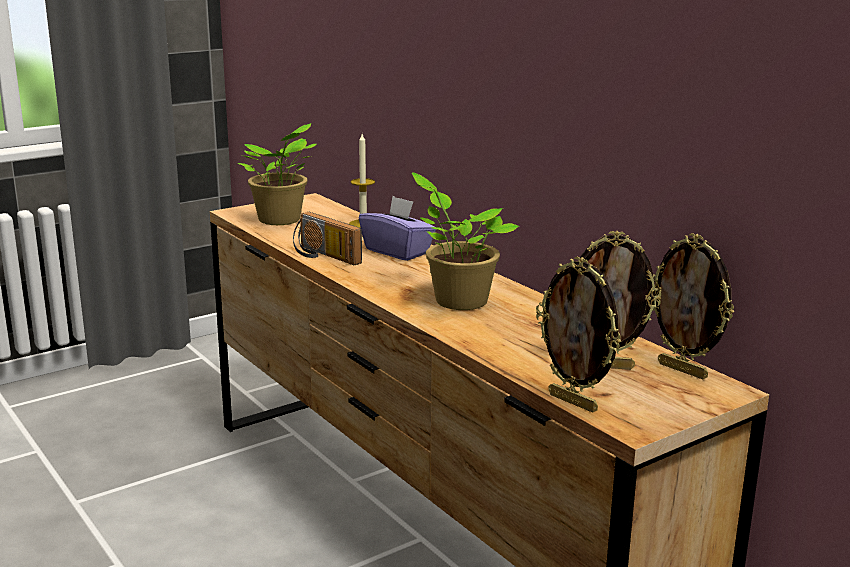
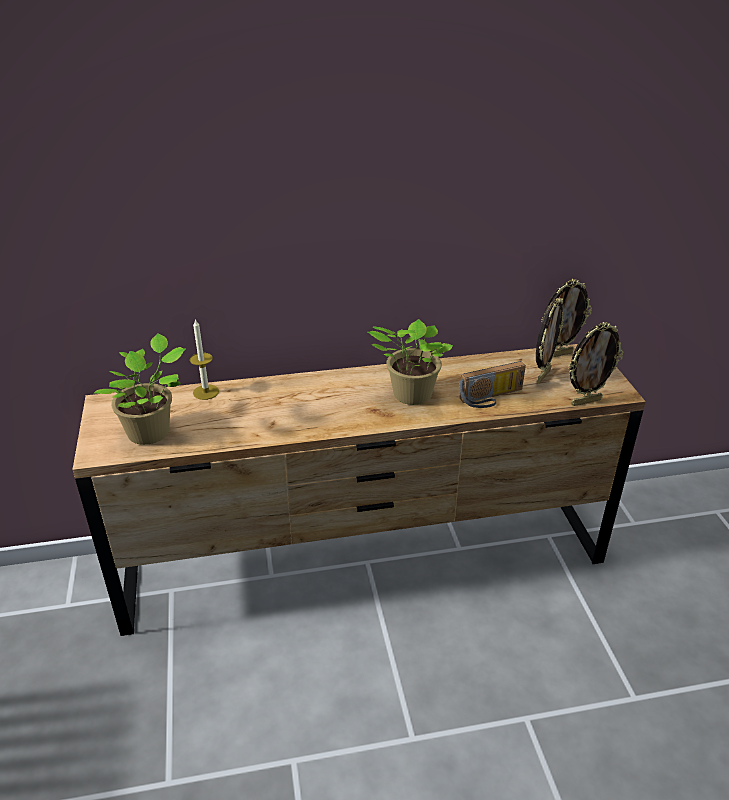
camera: 65 degrees left, 15 degrees up
(323, 256) = (270, 431): radio -> radio (492, 398)
(397, 251) = (289, 393): purple tissue box -> none

